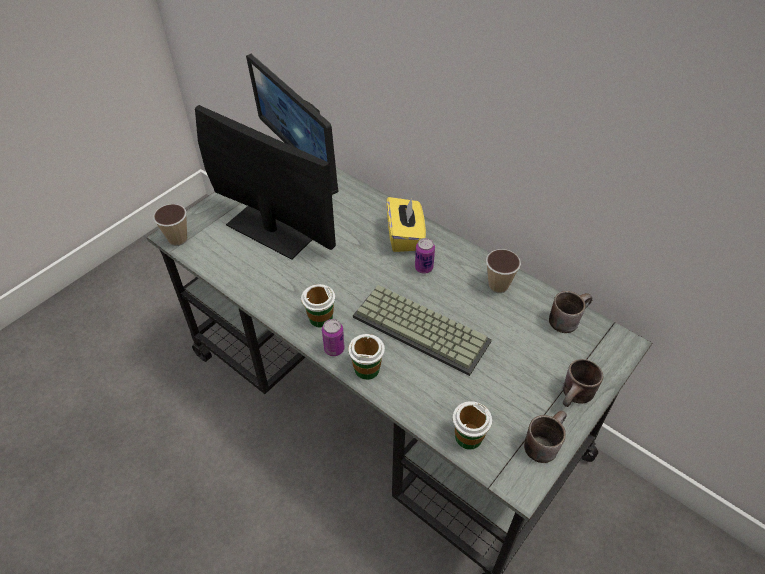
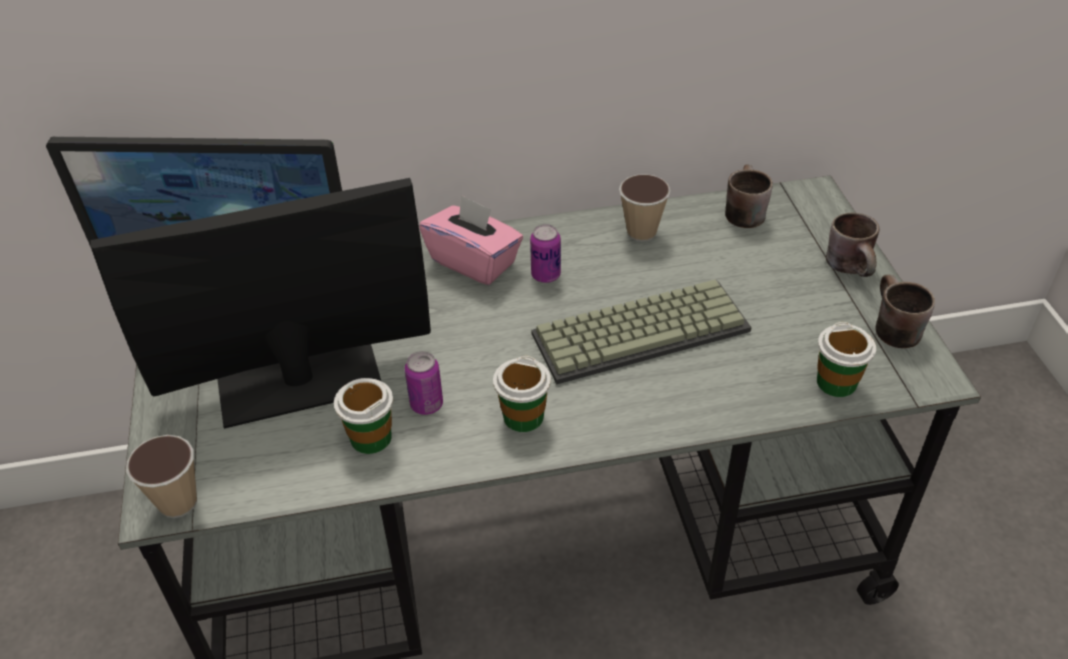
camera: 50 degrees left, 5 degrees down
(334, 349) = (591, 431): can -> can (426, 404)
(367, 368) = (654, 416): cup -> cup (370, 437)
(405, 236) = (474, 261): yellow tissue box -> pink tissue box

